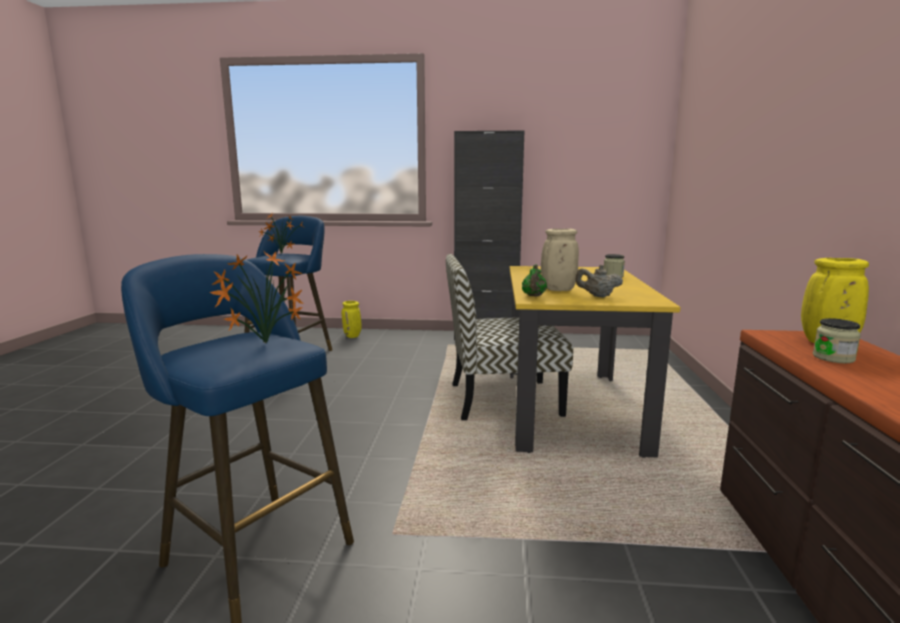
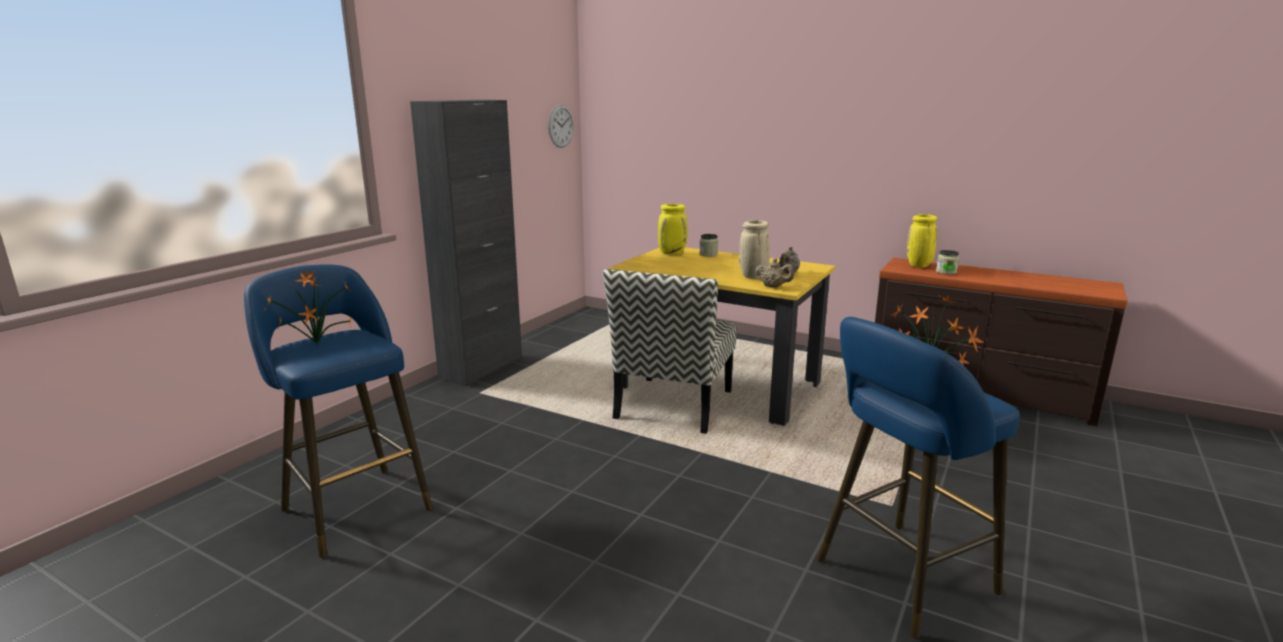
camera: 65 degrees left, 5 degrees up
(352, 336) = (343, 445): yellow vase -> yellow vase (672, 253)
(533, 296) = (773, 287): green teapot -> beige teapot
(637, 159) = (560, 126): none -> wall clock

